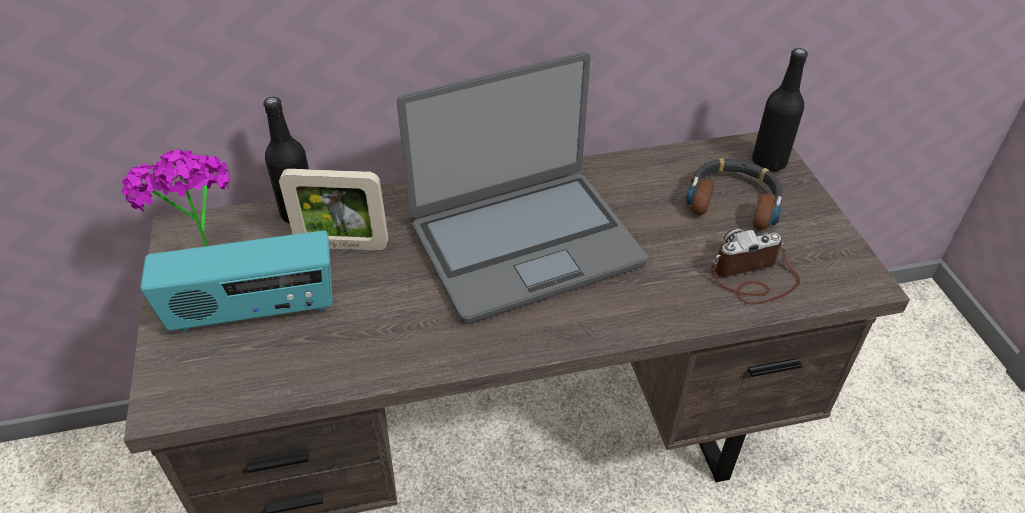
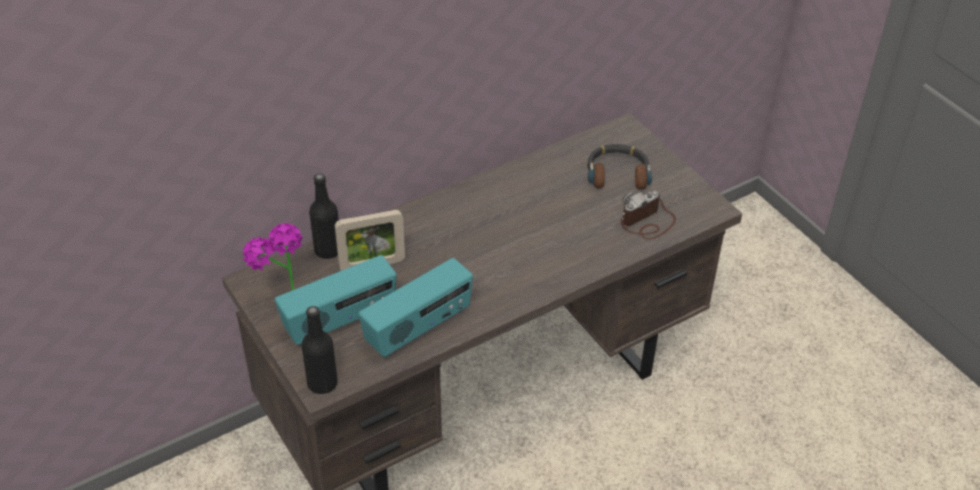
camera: 20 degrees left, 0 degrees up
(350, 351) = (419, 328): none -> radio
(525, 244) = (494, 234): laptop -> none
(769, 162) = (631, 140): black bottle -> black bottle (322, 383)

